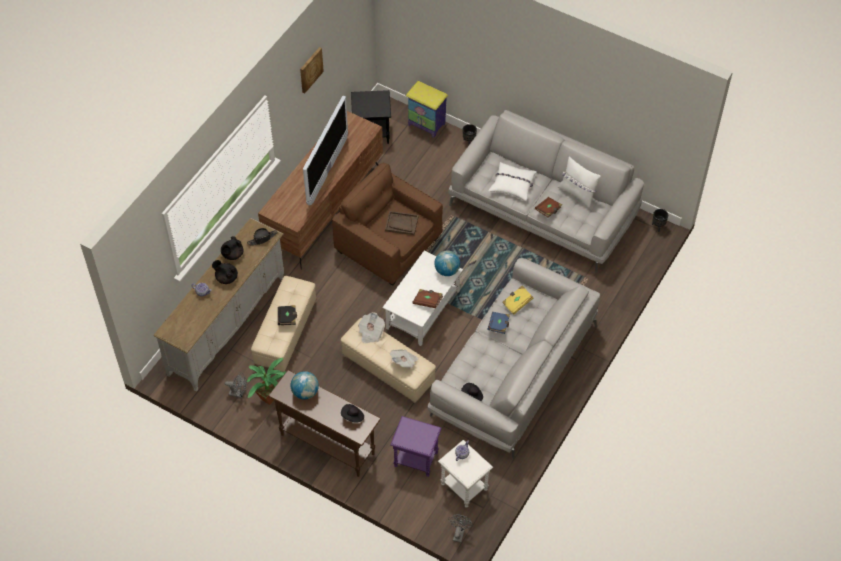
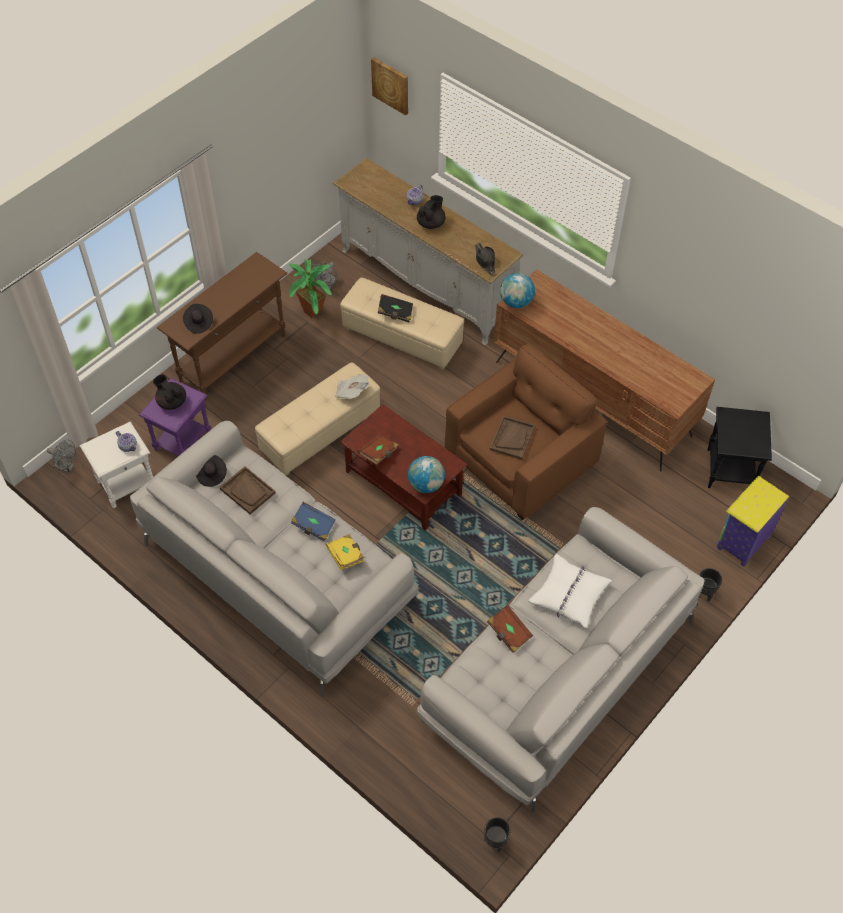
camera: 100 degrees right, 0 degrees up
(232, 255) = (465, 231): black teapot -> black teapot (171, 401)
(305, 392) = (248, 284): globe -> globe (516, 302)
(310, 69) = (713, 266): picture -> picture (391, 85)
(327, 171) = (598, 347): television -> none
(404, 362) = (296, 420): newspaper -> none
(423, 310) = (402, 483): white coffee table -> brown coffee table
(480, 370) = (248, 491): none -> brown tray
(577, 194) = (537, 684): white pillow -> none

